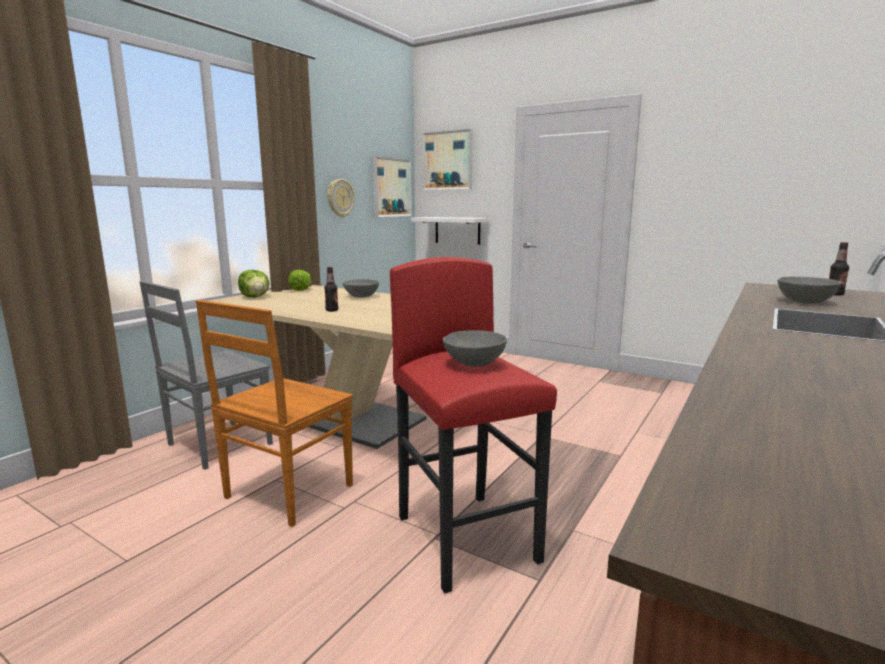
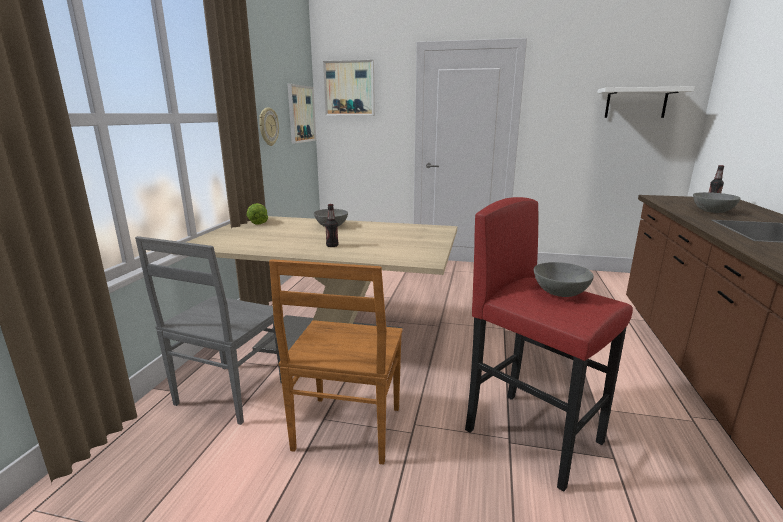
camera: 20 degrees left, 5 degrees up
(255, 297) = (225, 236): lettuce -> none
(457, 230) = (361, 153): white shelf -> white shelf (636, 103)

